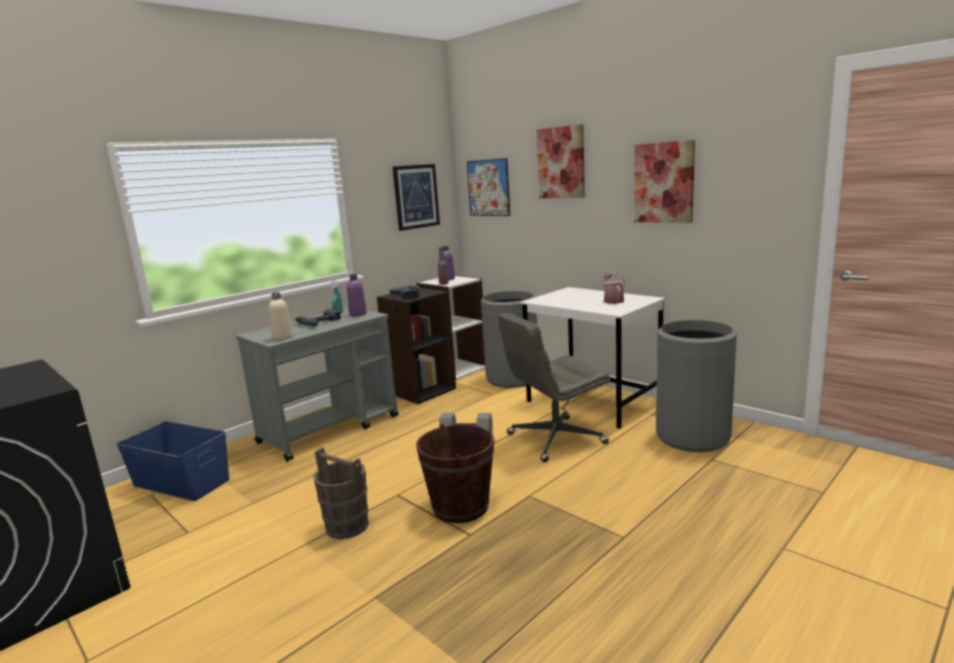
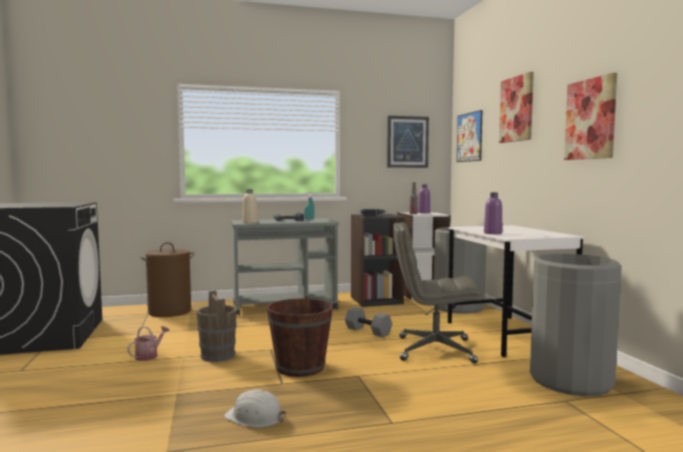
camera: 30 degrees right, 10 degrees down
(181, 482) = (170, 311): blue storage box -> brown laundry basket
(358, 314) = (320, 220): purple bottle -> purple bottle (492, 233)
(500, 587) = (255, 417): none -> white hard hat
(613, 300) = (528, 233): watering can -> watering can (149, 355)

